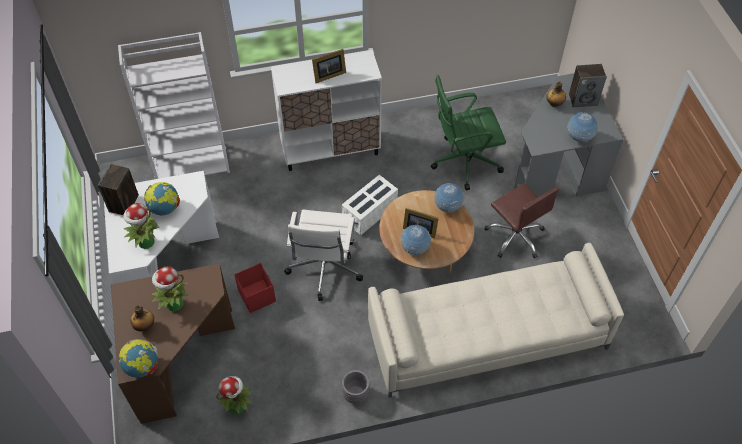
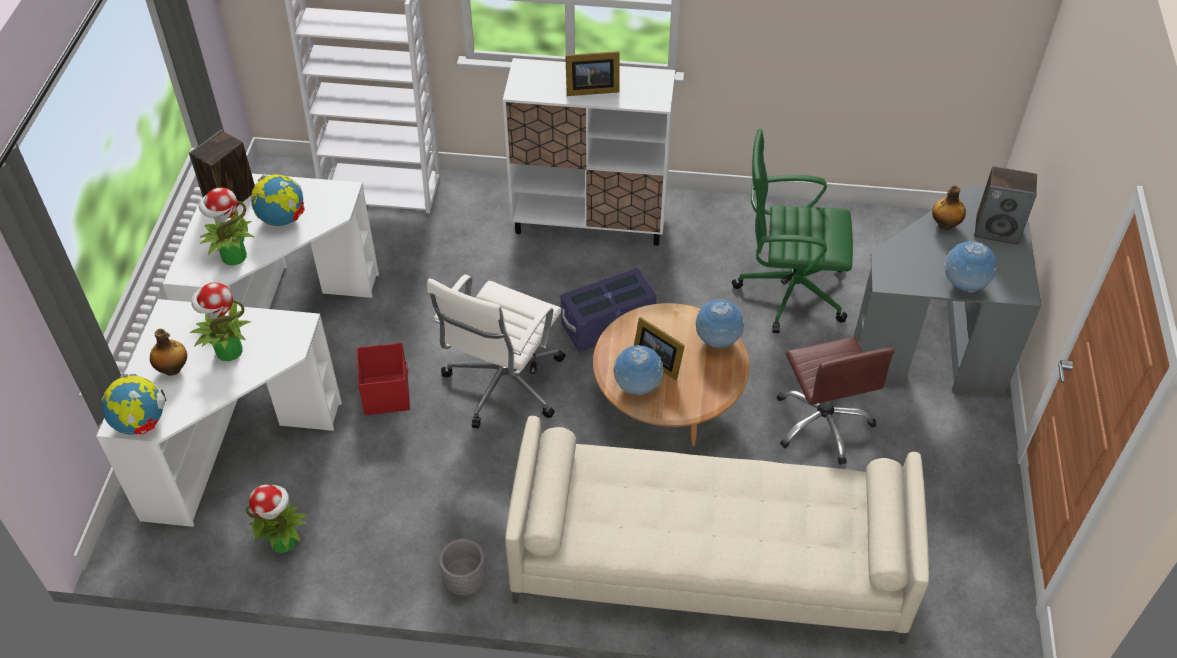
camera: 20 degrees right, 5 degrees down
(179, 359) = (234, 449): brown desk -> white desk
(369, 213) = (607, 325): white storage box -> purple storage box

